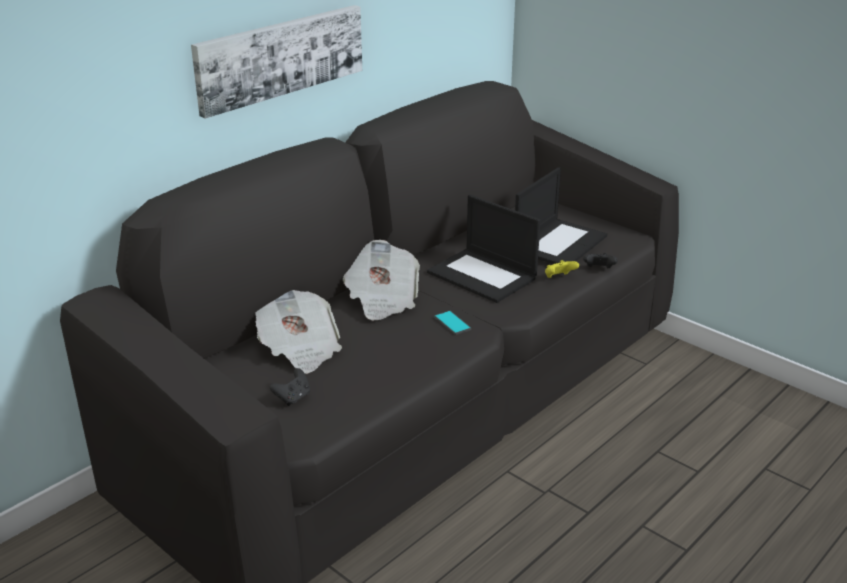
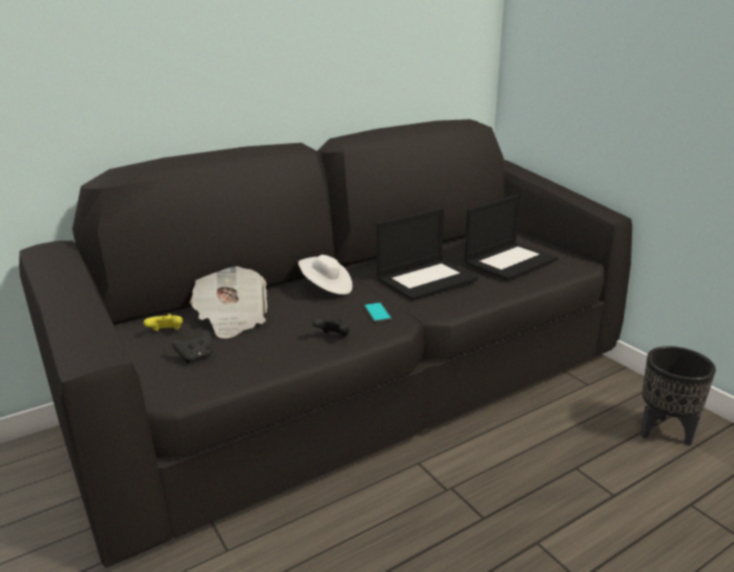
camera: 15 degrees right, 5 degrees down
(280, 57) = (254, 65): picture -> none
(382, 299) = (326, 288): newspaper -> white hat
(483, 275) = (427, 279): laptop -> laptop turned 90 degrees counterclockwise
(559, 278) = (497, 287): yellow game controller -> yellow game controller (166, 332)
(599, 269) = (538, 285): black game controller -> black game controller (333, 337)
(728, 403) = (663, 432): none -> black planter

